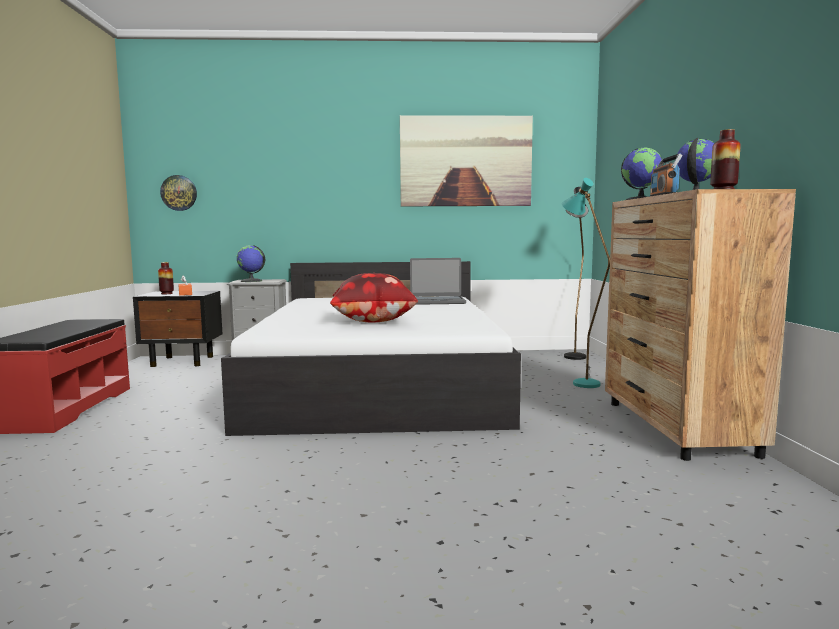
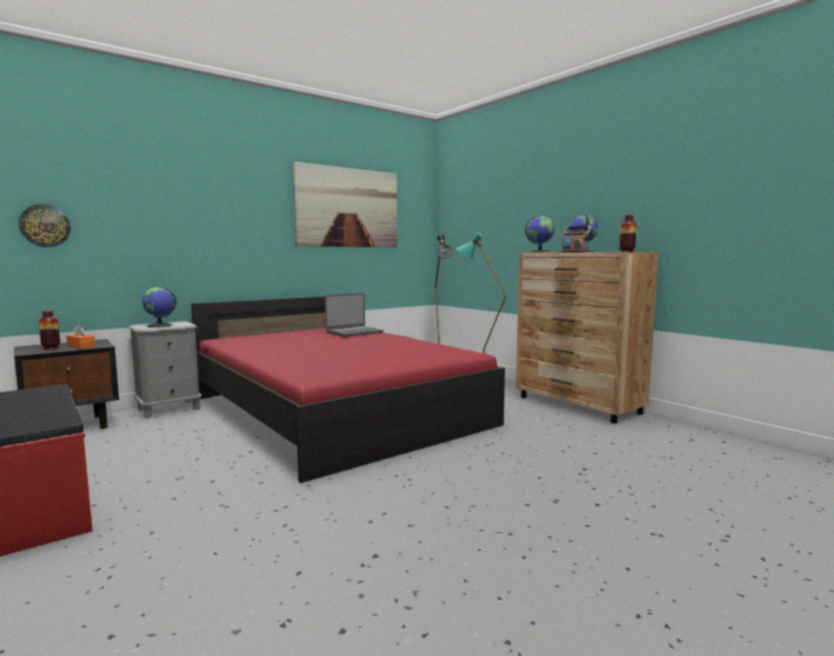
camera: 35 degrees left, 0 degrees up
(374, 322) = (373, 356): pillow -> none
(378, 383) = (336, 411): white bed -> red bed

